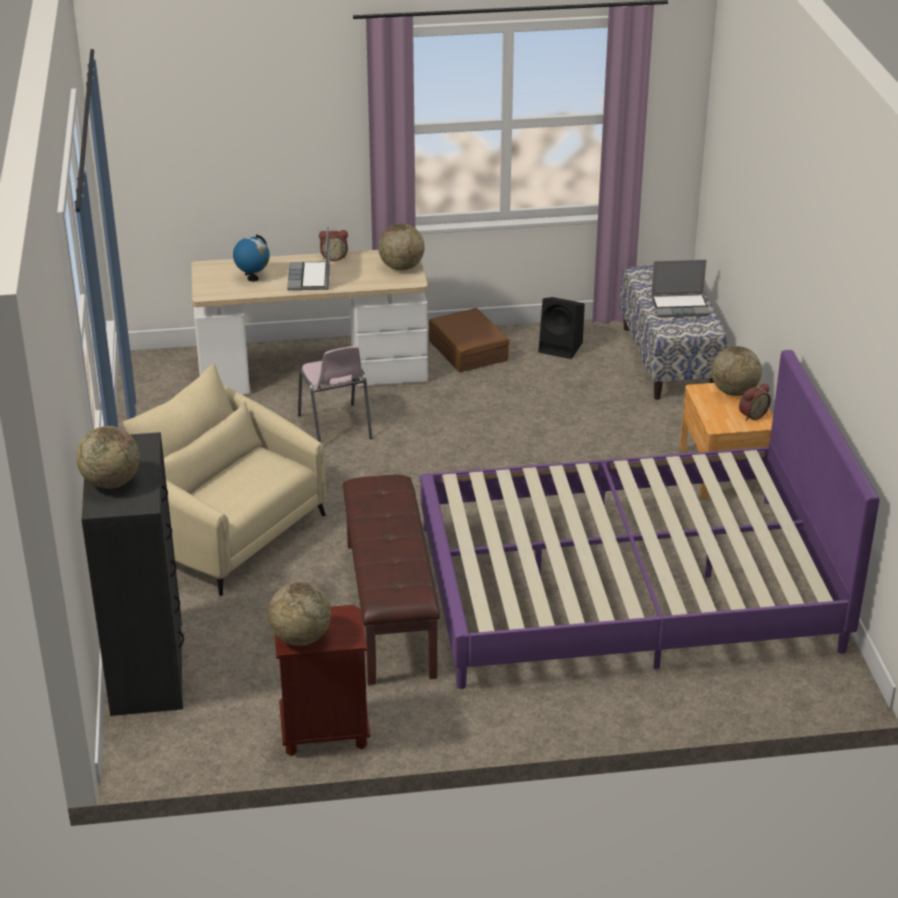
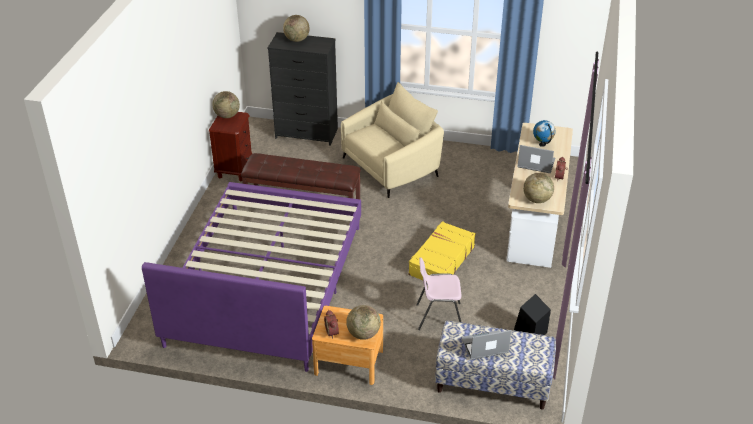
camera: 110 degrees right, 5 degrees up
(335, 427) = (470, 217): pink chair -> pink chair (438, 316)
(459, 435) = (441, 261): none -> yellow suitcase
(468, 351) = (539, 289): brown suitcase -> none
(680, 306) = (484, 347): laptop -> laptop turned 60 degrees clockwise

